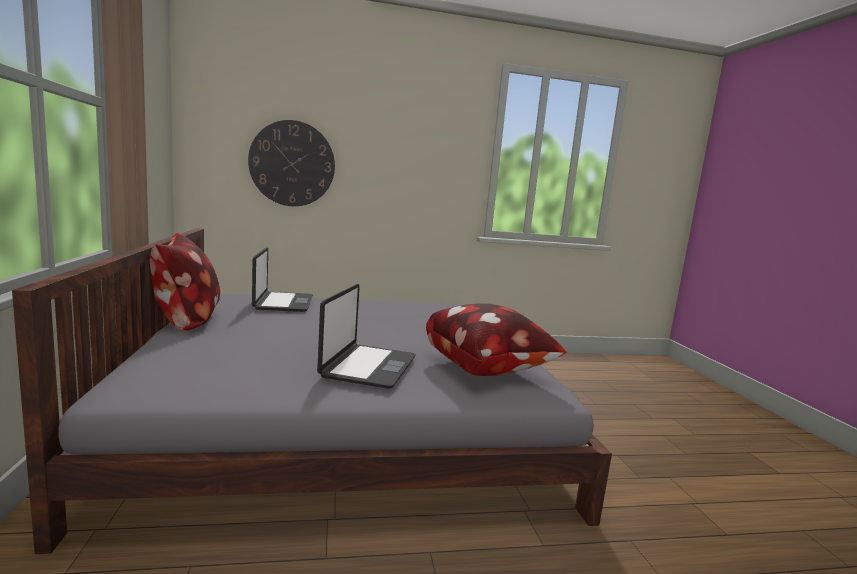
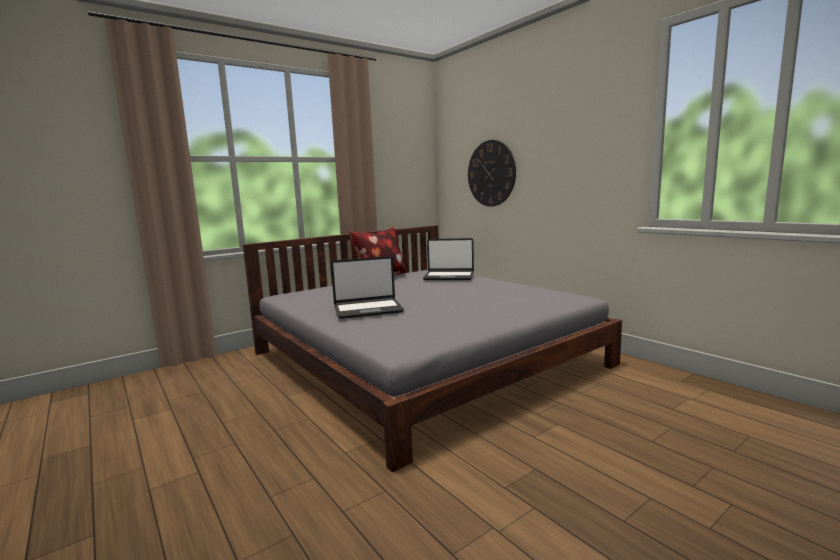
camera: 65 degrees right, 0 degrees up
(283, 303) = (449, 276): laptop -> laptop turned 45 degrees clockwise
(487, 368) = (418, 328): pillow -> none

